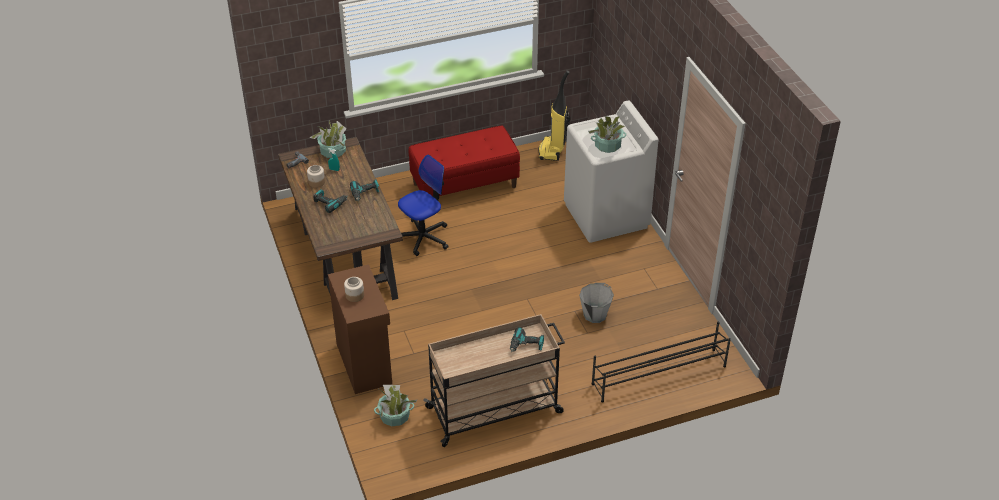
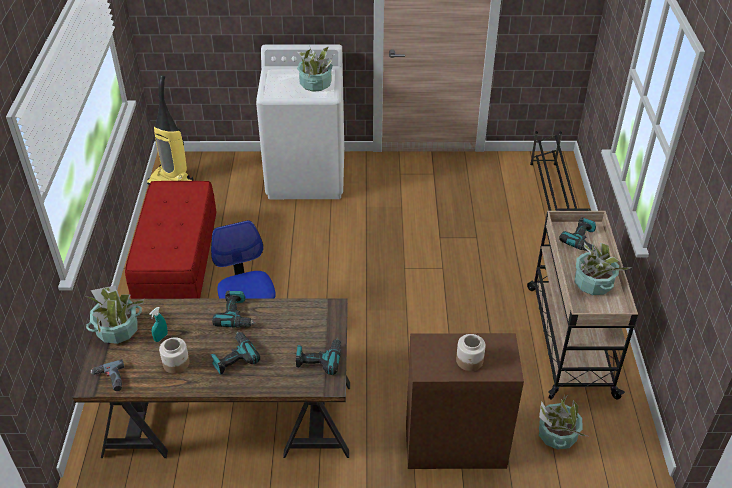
camera: 70 degrees left, 0 degrees up
(343, 238) = (319, 359): none -> power drill
(478, 358) = (593, 283): none -> potted plant
(595, 314) = (452, 224): grey bucket -> none

